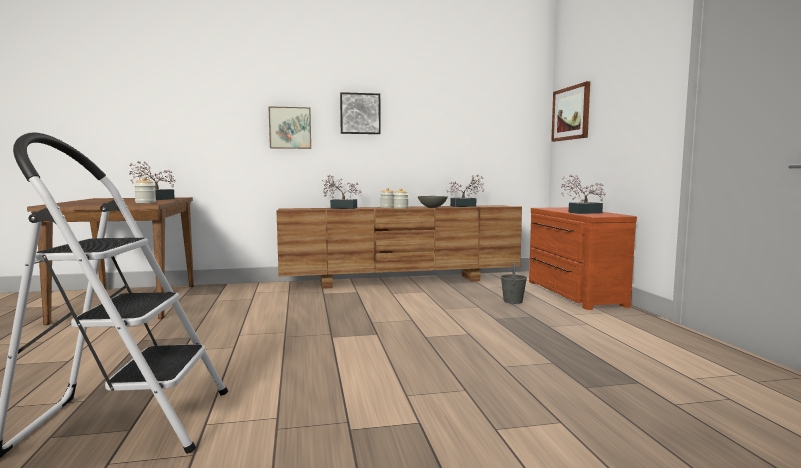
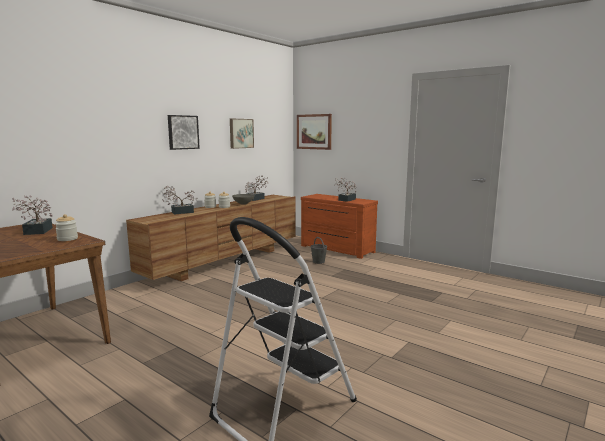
camera: 40 degrees left, 5 degrees up
(290, 128) = (130, 146): picture -> picture (241, 133)

